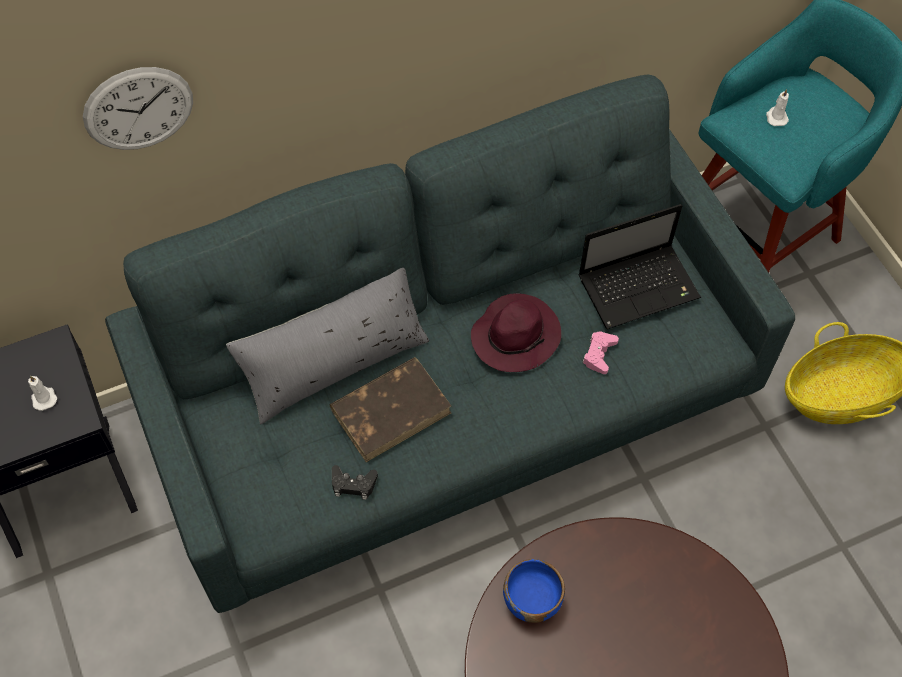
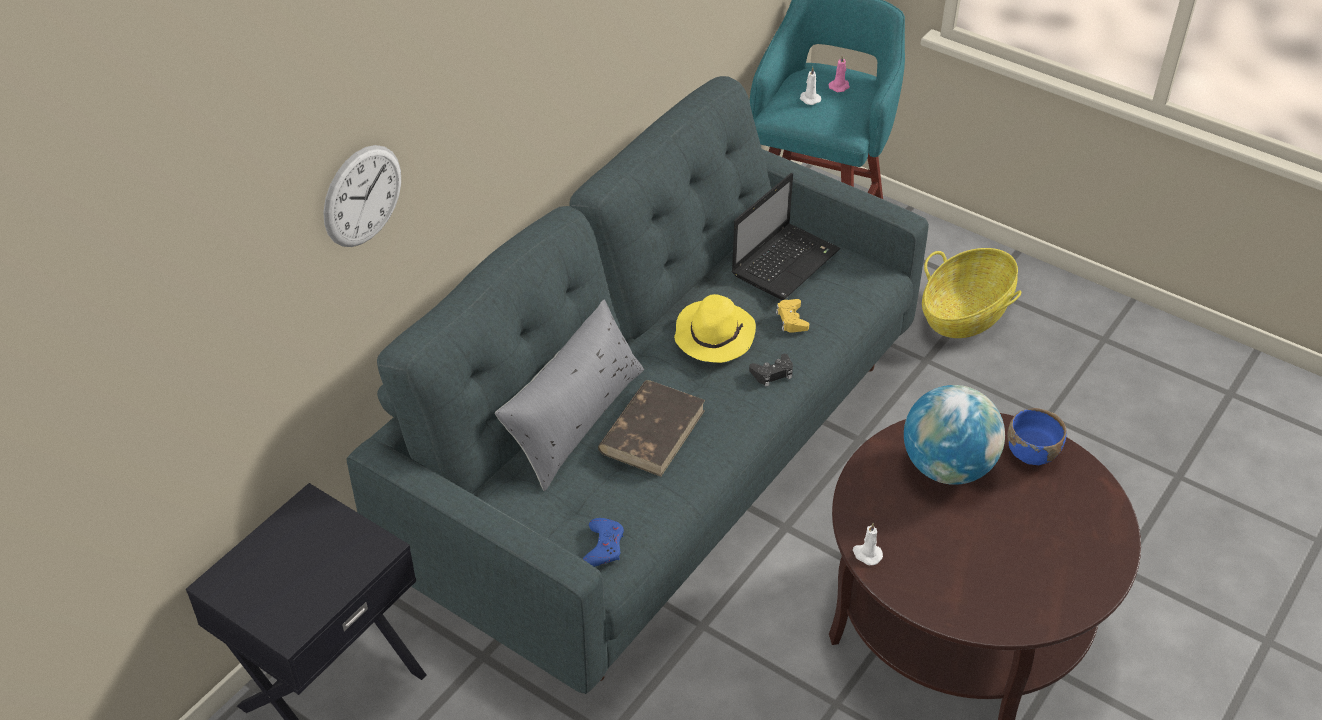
camera: 30 degrees left, 15 degrees down
(44, 397) = (333, 547): white candle -> white candle (866, 554)
(270, 507) = (603, 546): none -> blue game controller
(353, 484) = (663, 497): black game controller -> black game controller (772, 373)
(516, 335) = (714, 335): purple hat -> yellow hat
(532, 600) = (876, 508): blue bowl -> blue bowl (1032, 453)
(599, 354) = (791, 320): pink game controller -> yellow game controller
(631, 592) = (947, 467): none -> globe
(818, 115) = (839, 86): none -> pink candle

